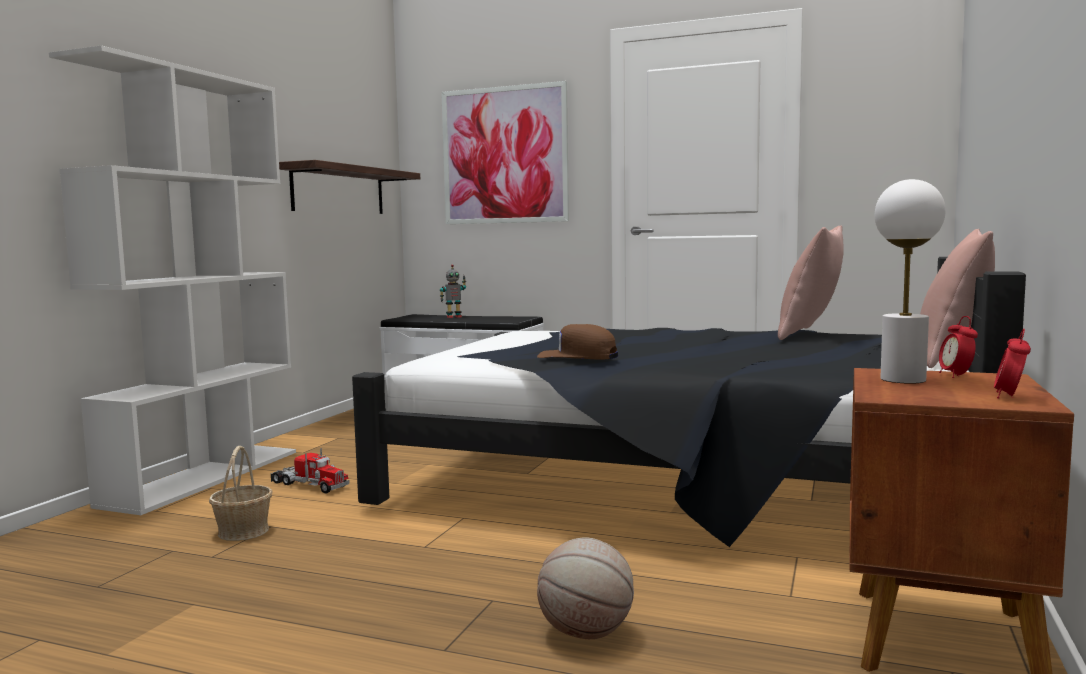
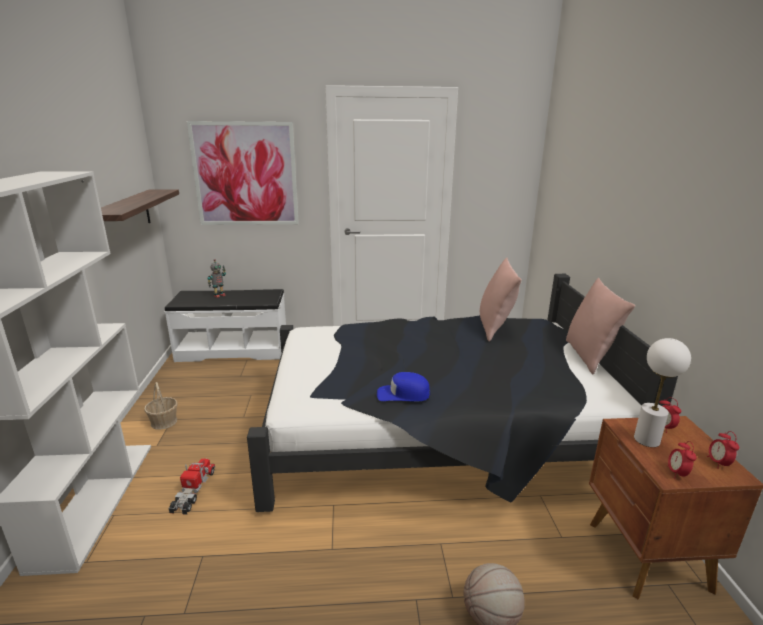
camera: 25 degrees left, 15 degrees up
(244, 531) = (186, 570): basket -> basket (164, 422)
(309, 485) = (193, 491): toy truck -> toy truck turned 90 degrees counterclockwise
(578, 357) = (403, 394): brown cap -> blue cap
(906, 396) = (677, 473): none -> alarm clock

